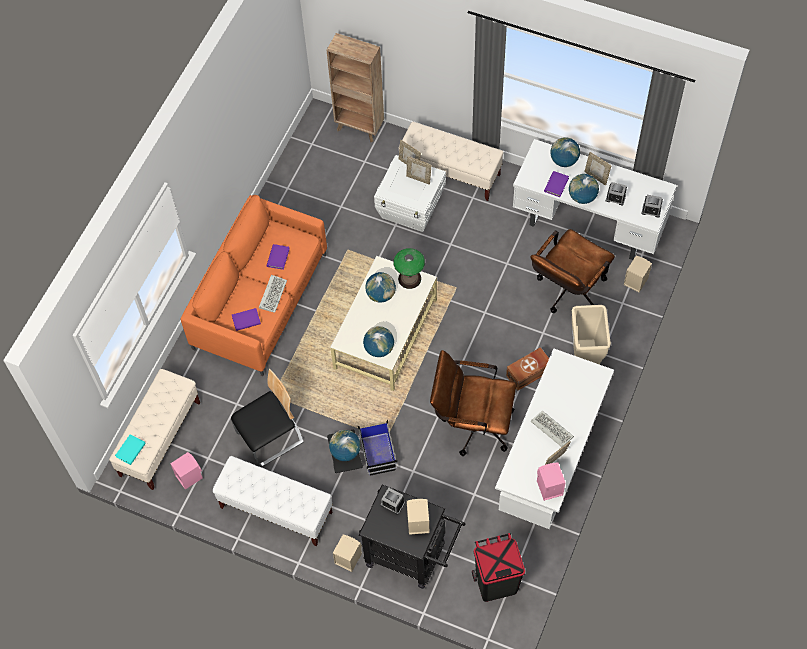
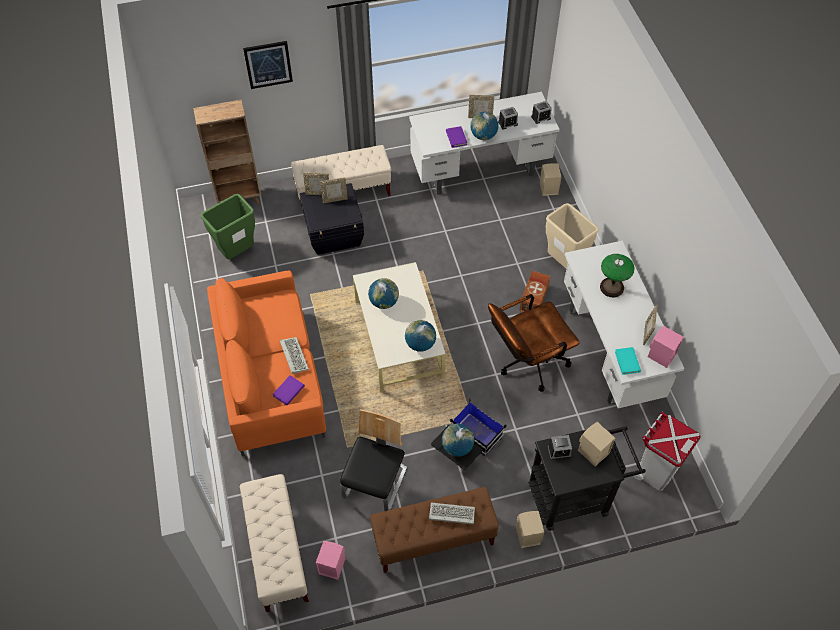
camera: 40 degrees left, 5 degrees down
(131, 450) = (274, 574): turquoise book -> turquoise book (627, 362)
(276, 510) = (433, 539): white bench -> brown bench
(278, 257) = (273, 324): purple book -> none
(320, 175) = (238, 252): none -> green trash can
(409, 279) = (396, 276): table lamp -> table lamp (612, 287)
(411, 30) = (268, 64): none -> picture
(411, 208) = (334, 234): white storage box -> black storage box
(496, 583) = (656, 470): black trash can -> white trash can
(550, 429) = (620, 312): keyboard -> keyboard (450, 514)
(564, 161) = (446, 119): globe -> none
(567, 292) = (508, 224): brown office chair -> none

